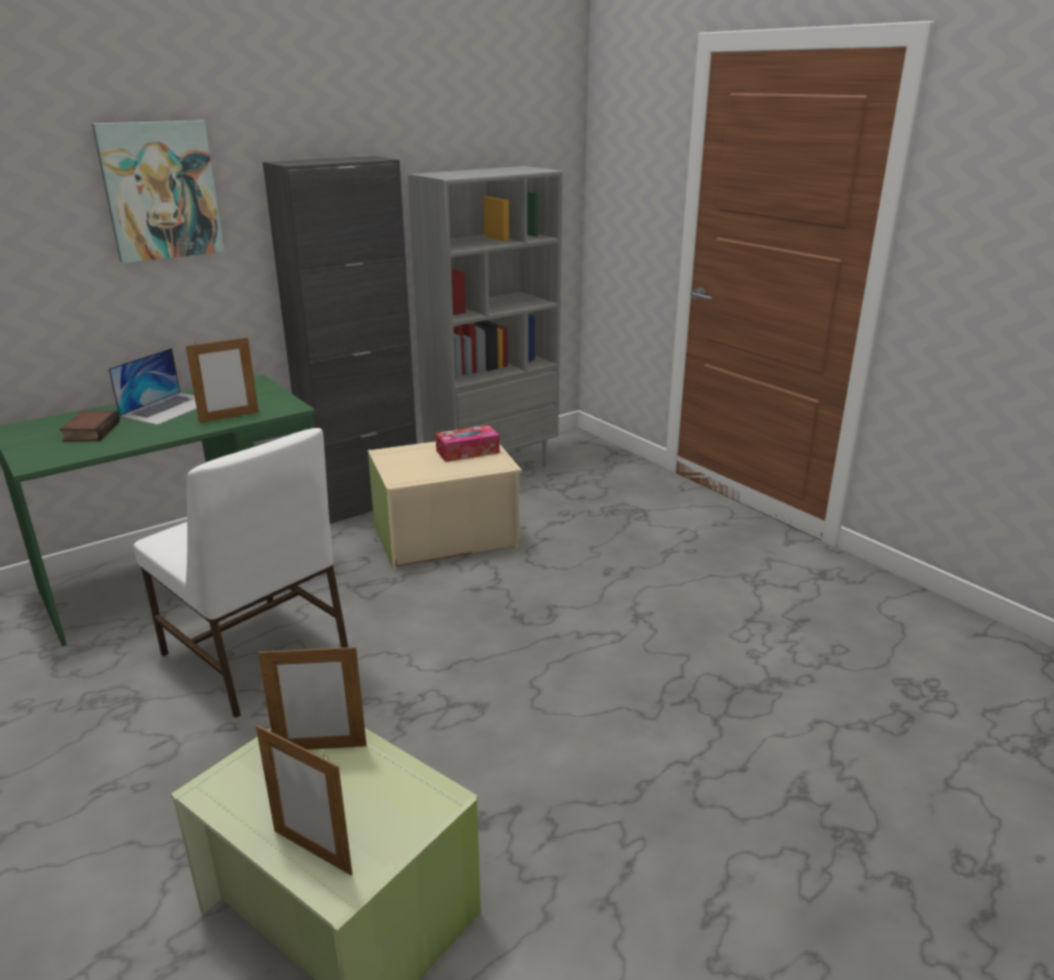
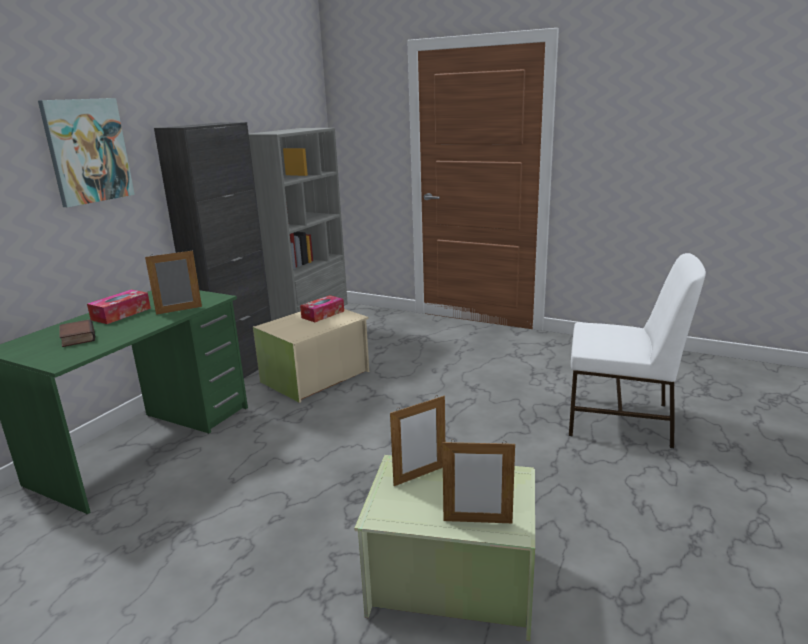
camera: 25 degrees left, 5 degrees down
(169, 408) = (121, 314): laptop -> tissue box
(229, 417) = (179, 310): picture frame -> picture frame turned 150 degrees counterclockwise
(255, 656) = (253, 475): white chair -> white chair (621, 420)

